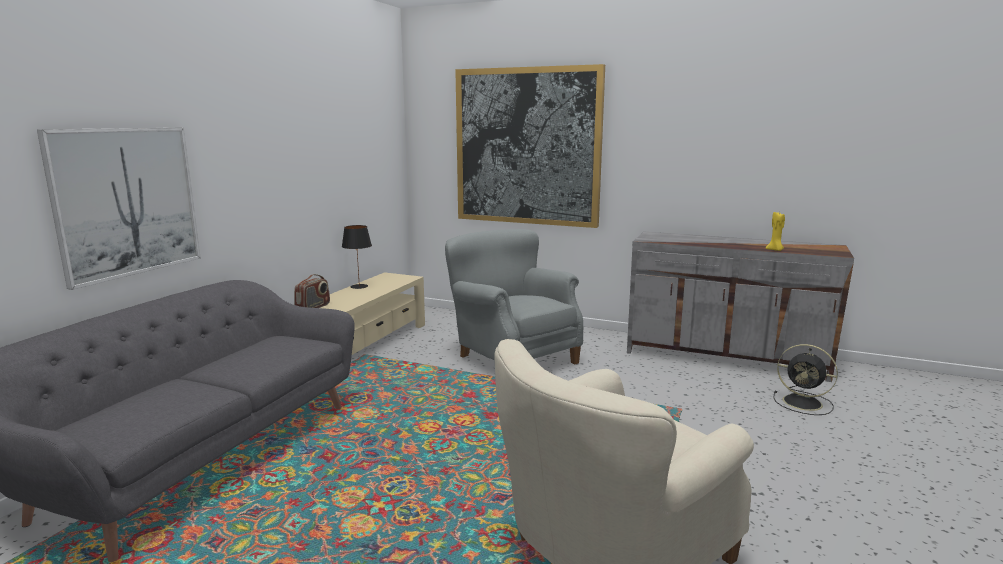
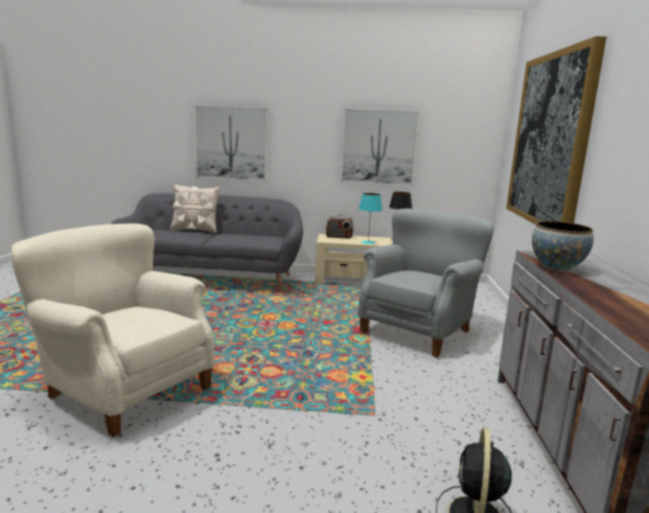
camera: 70 degrees right, 0 degrees up
(140, 389) = (195, 230): none -> beige pillow
(318, 173) = (378, 147): none -> picture
(357, 299) = (368, 242): none -> turquoise table lamp
(686, 242) = (556, 267): none -> bowl
(775, 250) = (602, 306): yellow candle -> none

